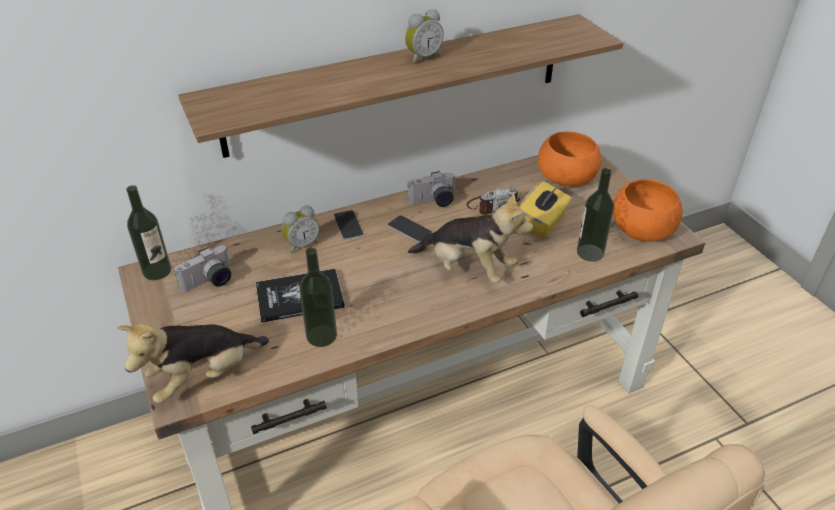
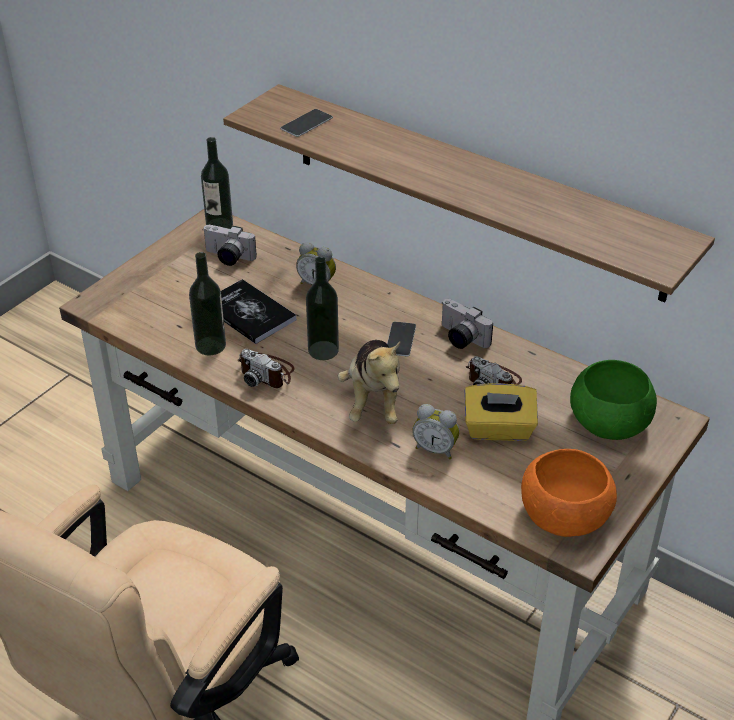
camera: 60 degrees right, 0 degrees up
(203, 377) = (122, 305): plush toy -> none
(348, 225) = (371, 298): phone -> phone (306, 123)
(388, 314) = (267, 373): none -> camera
(422, 57) = (475, 171): alarm clock -> alarm clock (436, 449)
(567, 177) = (609, 422): orange bowl -> green bowl
(590, 252) = (479, 483): bottle -> bottle (323, 350)

